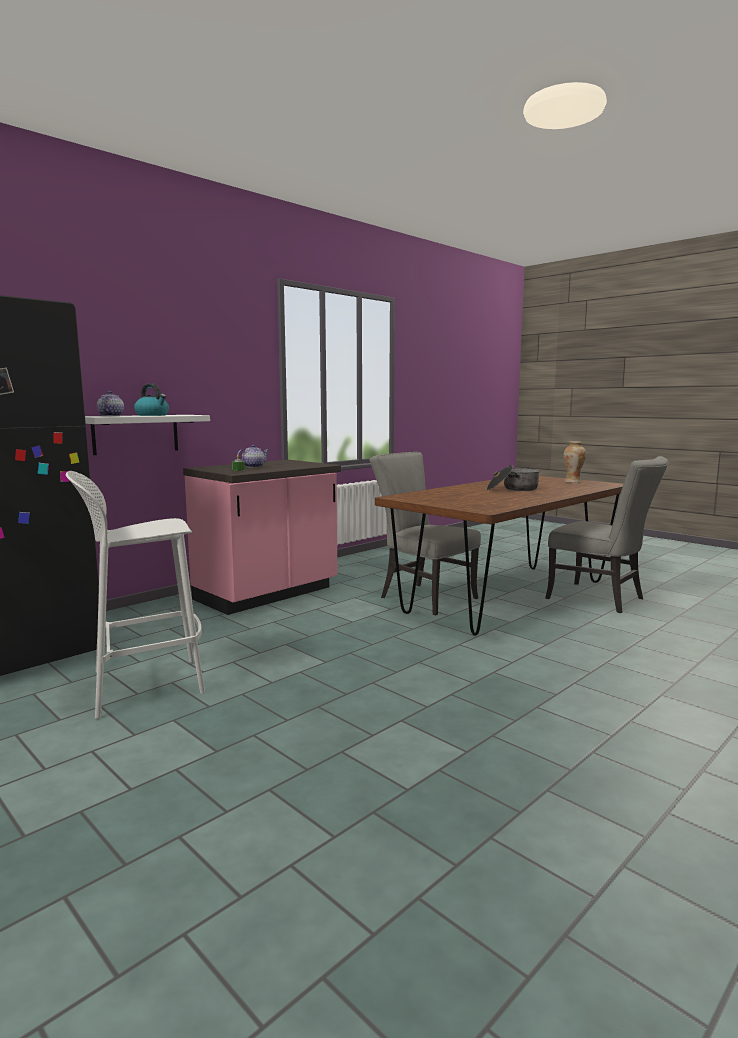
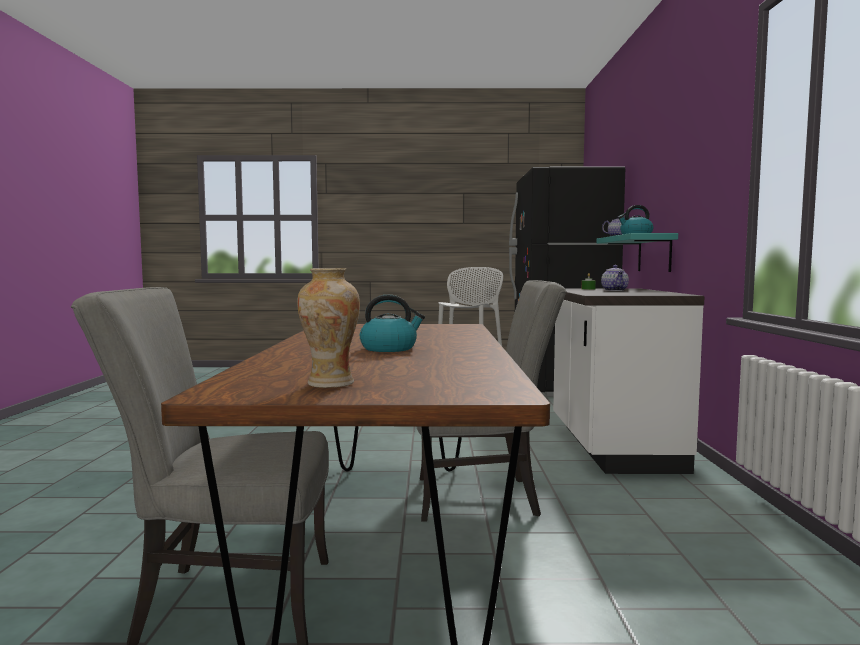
camera: 135 degrees right, 5 degrees down
(136, 434) = (654, 253): white shelf -> turquoise shelf
(267, 595) = (611, 447): pink counter -> white counter
(513, 489) = (389, 348): cooking pot -> kettle

